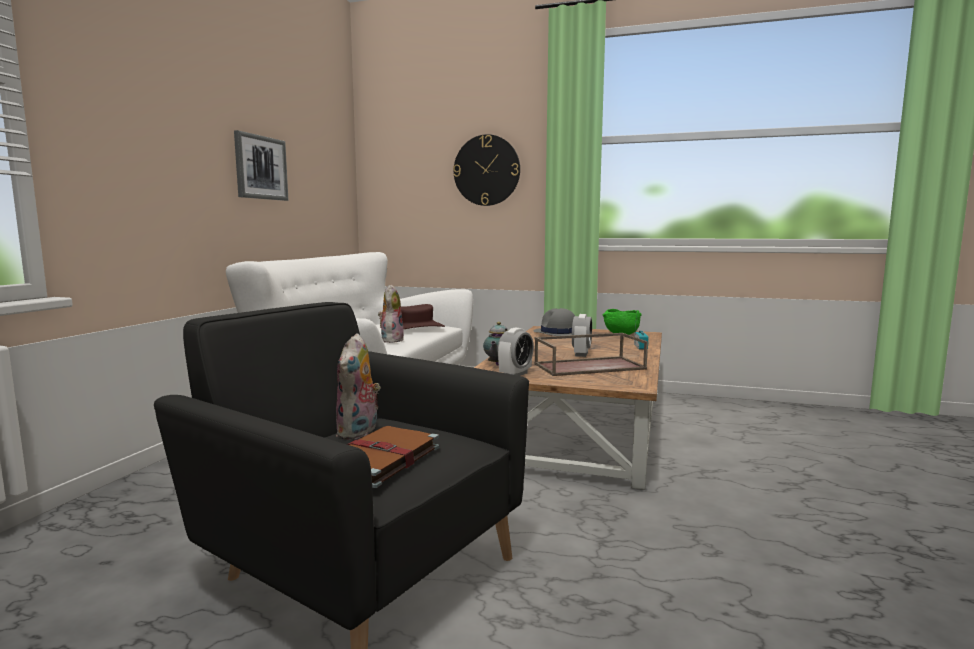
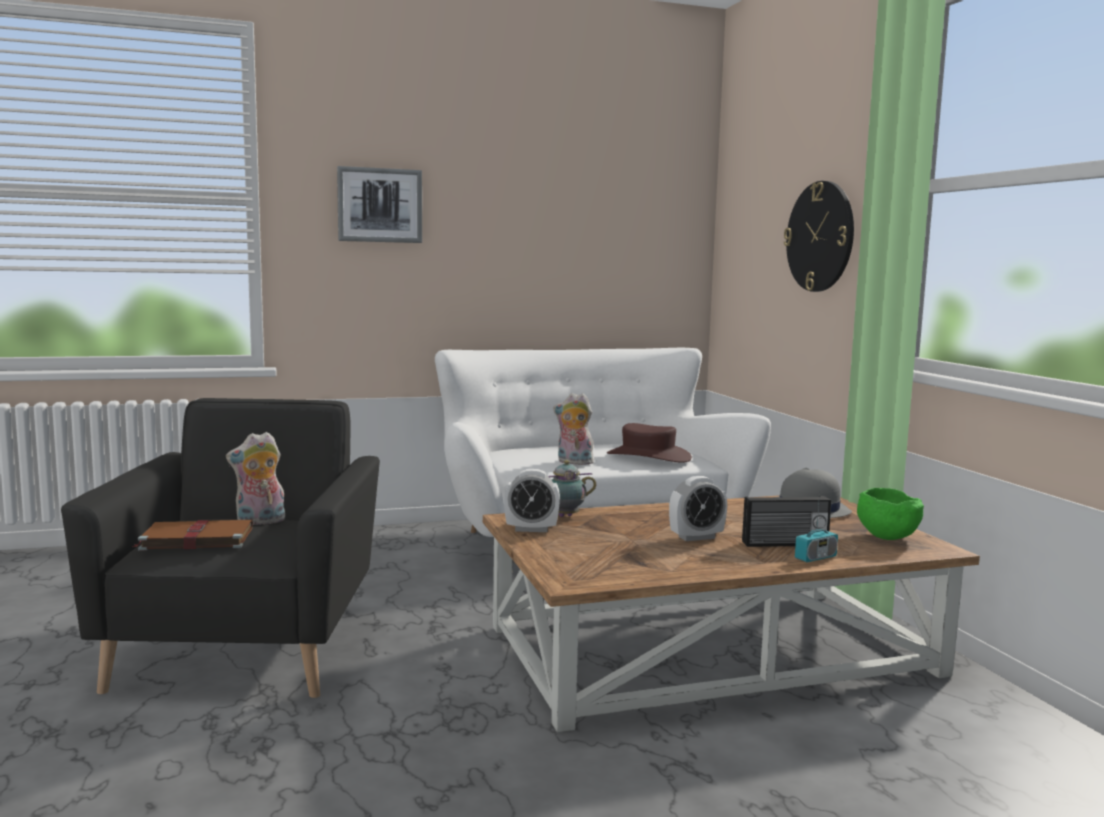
camera: 55 degrees right, 0 degrees up
(260, 167) = (522, 246): picture -> picture (380, 205)
(391, 340) = (573, 462): plush toy -> plush toy turned 135 degrees counterclockwise
(590, 366) = (634, 550): brown tray -> none
(613, 346) = (785, 544): none -> radio

